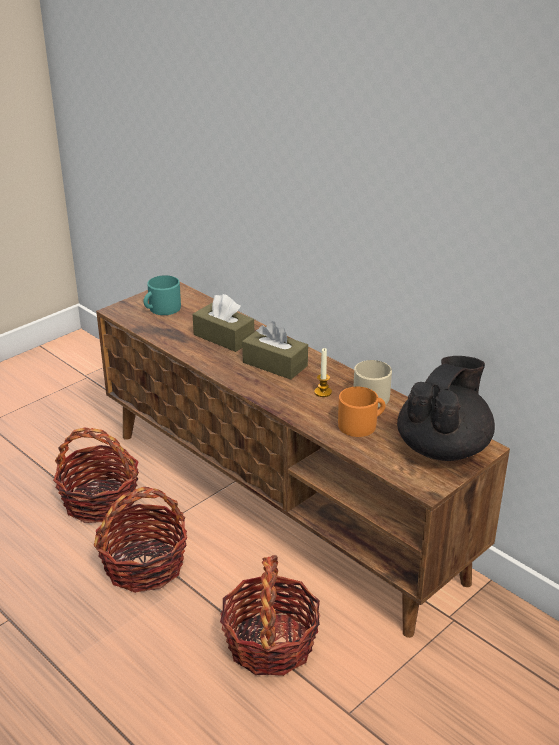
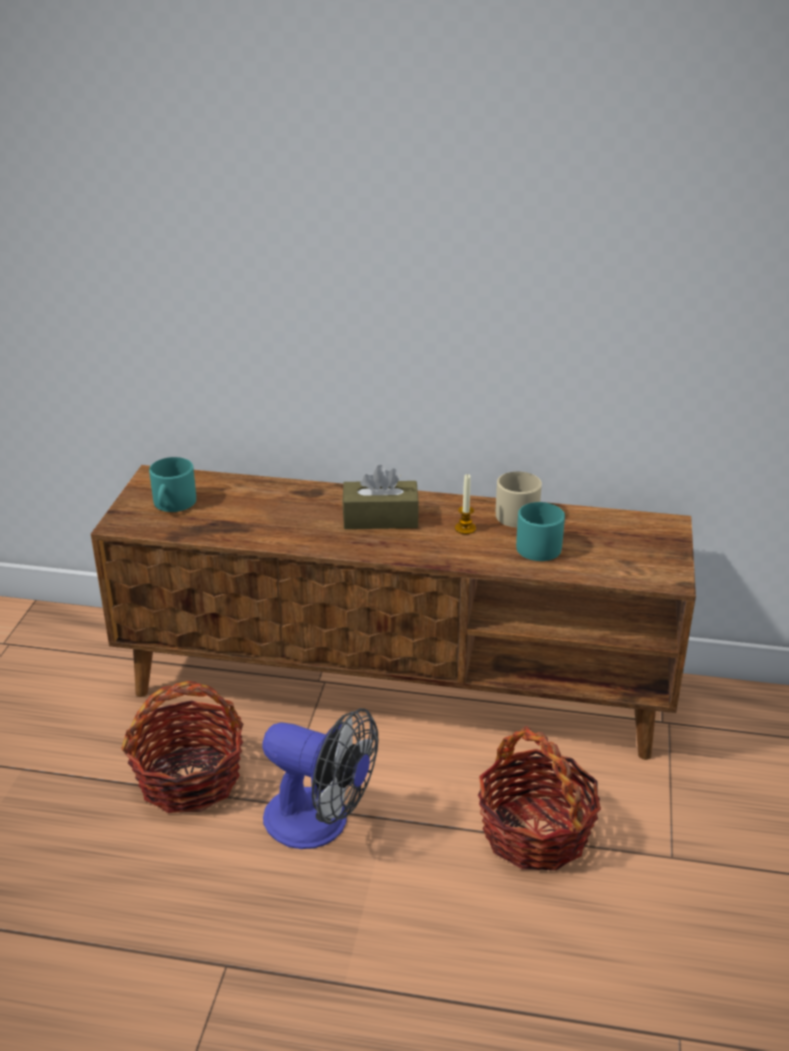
camera: 35 degrees left, 0 degrees up
(144, 565) = (320, 823): basket -> fan
(223, 337) = (288, 510): brown tissue box -> none
(362, 424) = (541, 545): orange mug -> turquoise mug
(443, 447) = (638, 537): black teapot -> none

